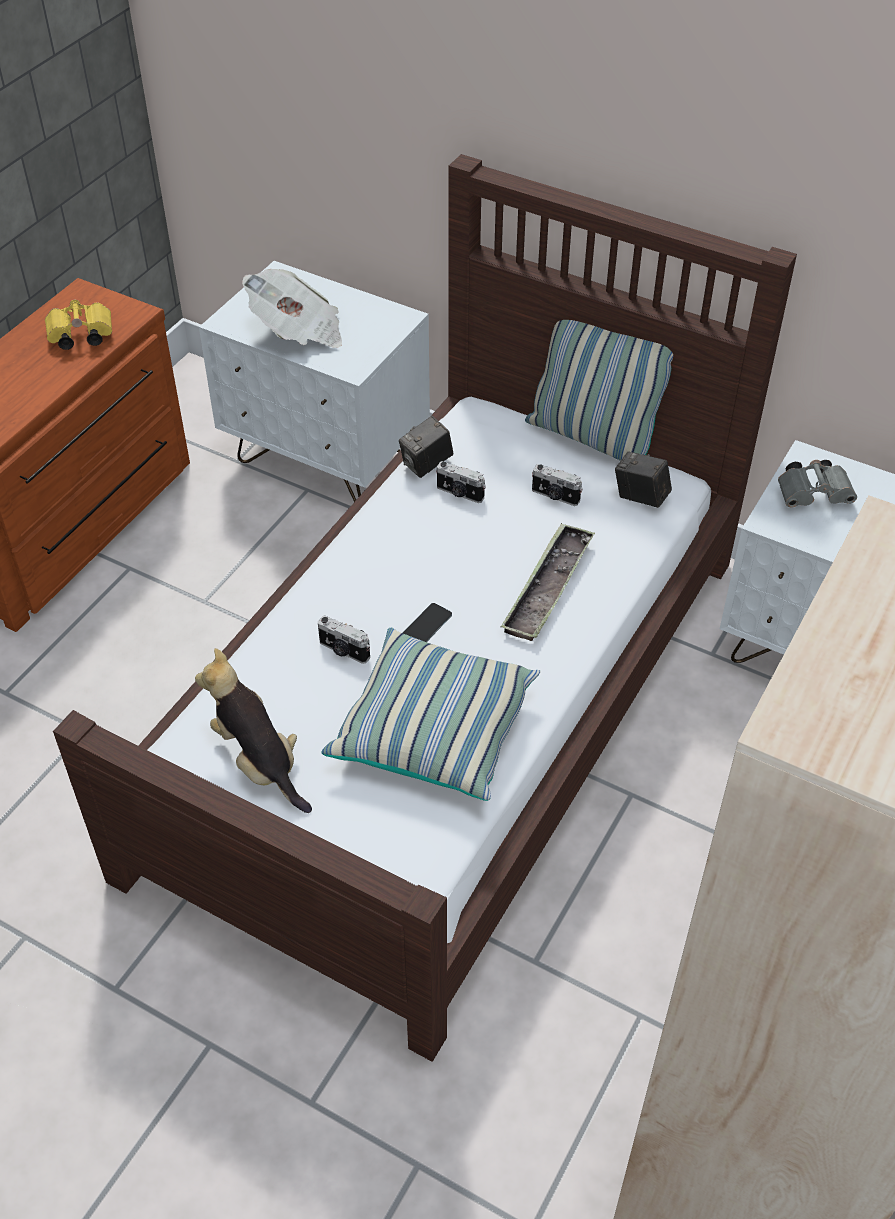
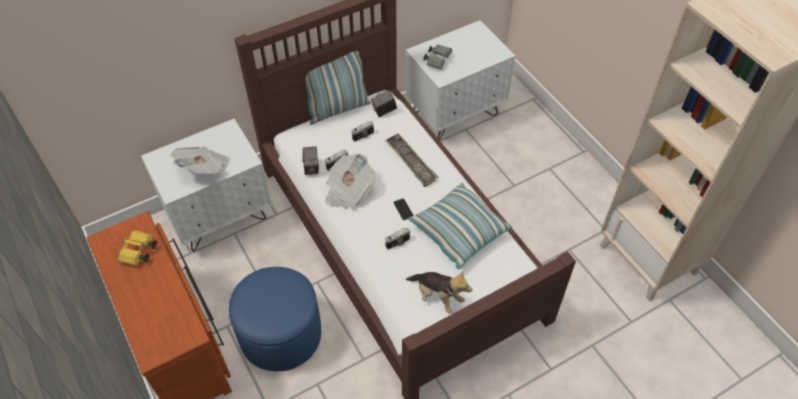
camera: 60 degrees left, 5 degrees up
(151, 639) = (280, 334): none -> blue ottoman
(259, 761) = (437, 296): plush toy -> plush toy turned 135 degrees counterclockwise
(412, 533) = (348, 191): none -> newspaper

